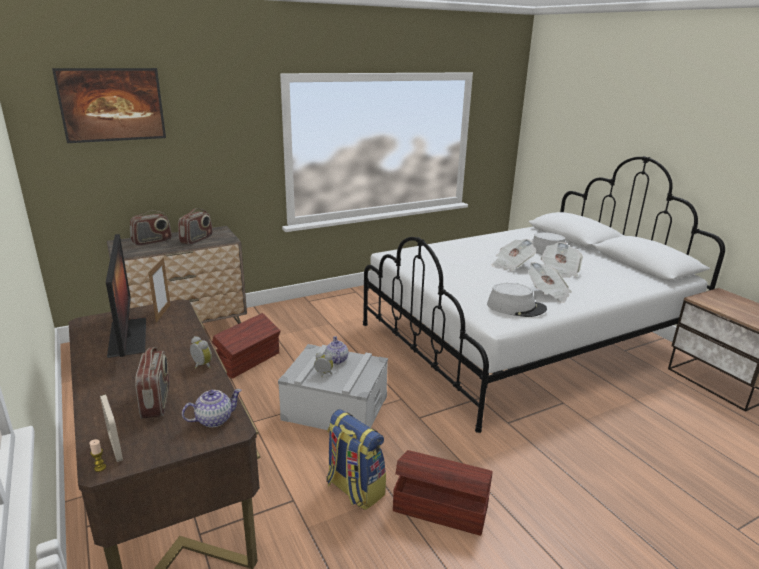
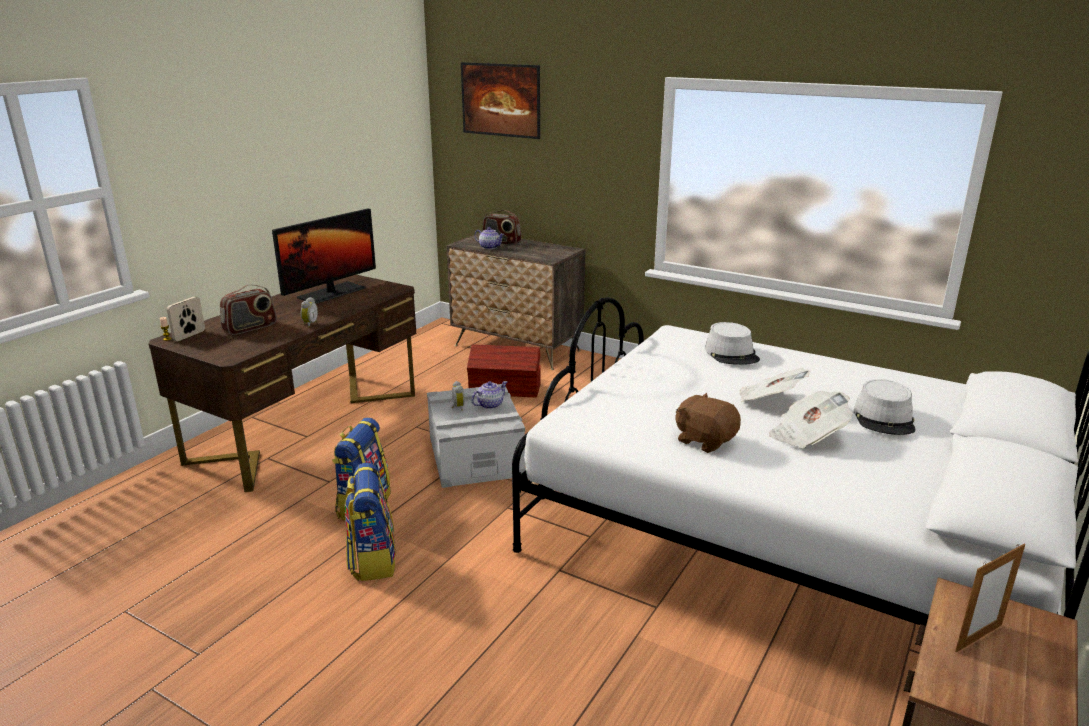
camera: 60 degrees right, 0 degrees up
(163, 313) = (381, 289): picture frame -> picture frame (978, 638)
(197, 240) = (530, 251): radio -> none
(213, 419) = (238, 349): teapot -> teapot (489, 247)
(440, 507) = (372, 559): brown storage box -> backpack
(516, 307) = (624, 427): grey hat -> grey hat (732, 354)
(548, 293) = (705, 440): newspaper -> brown plush toy

